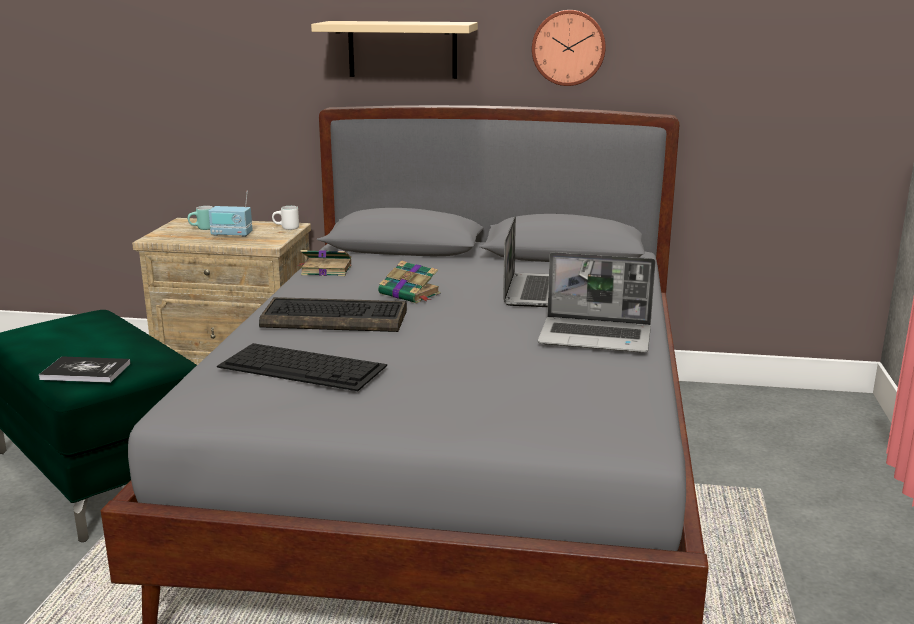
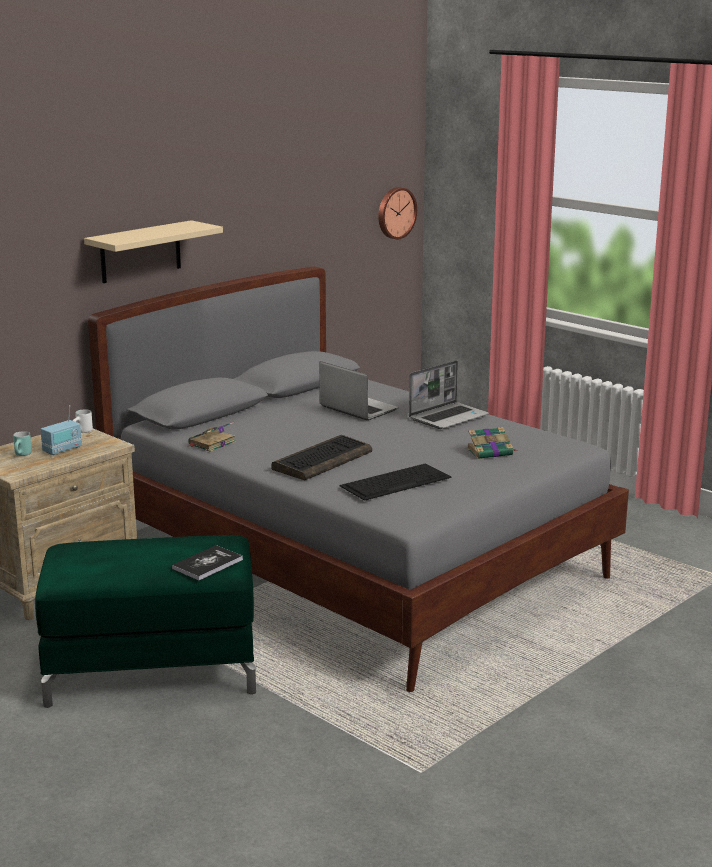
camera: 55 degrees left, 0 degrees up
(410, 294) = (308, 434): book -> book (490, 452)
(568, 47) = (248, 229): wall clock -> wall clock (395, 213)

